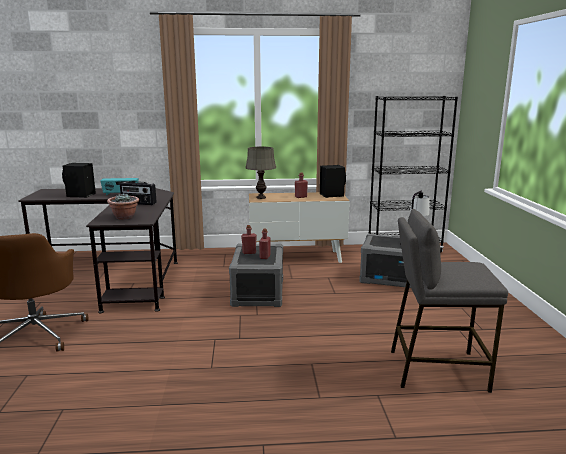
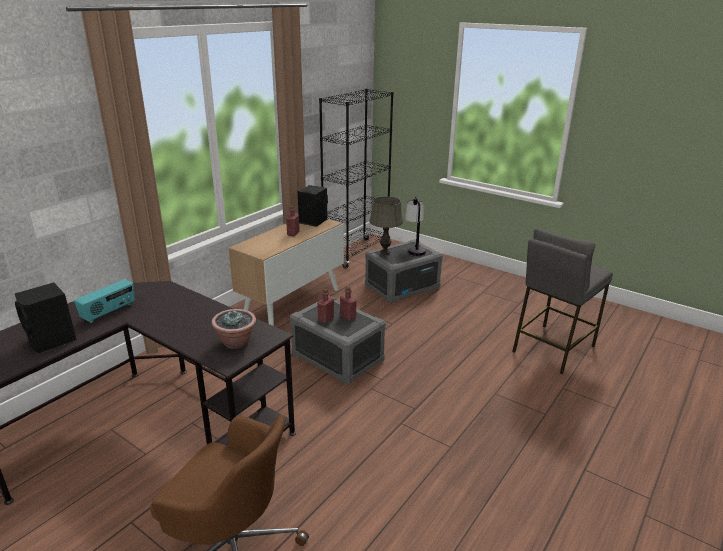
camera: 50 degrees left, 10 degrees up
(138, 203) = (185, 316): radio -> none
(261, 197) = (259, 249): grey table lamp -> grey table lamp (385, 252)

